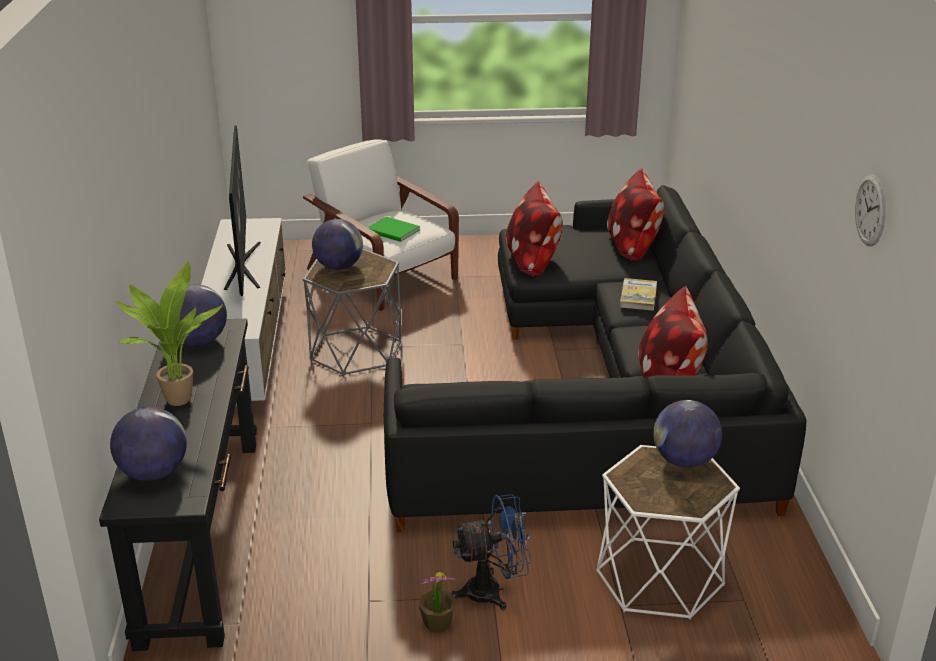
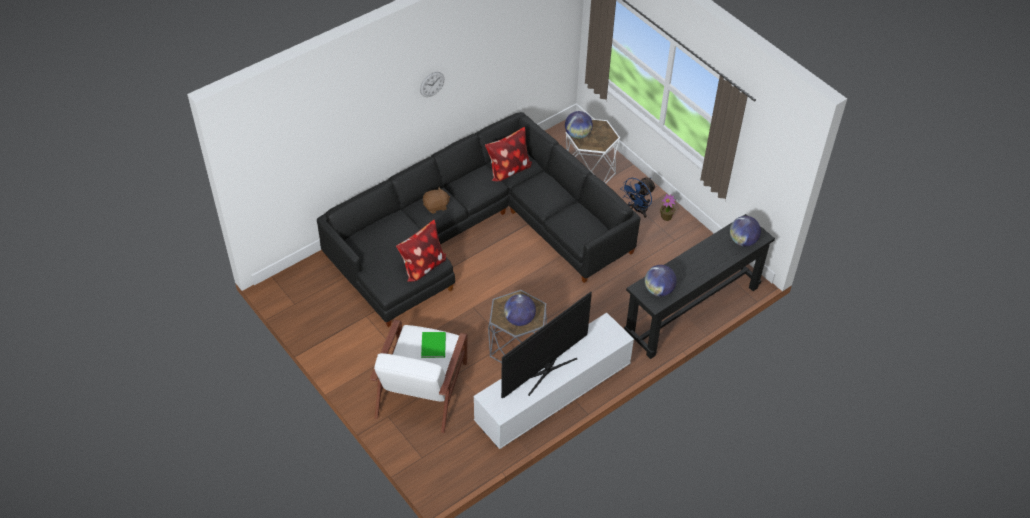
camera: 125 degrees left, 20 degrees up
(175, 399) = (701, 267): potted plant -> none
(493, 591) = (637, 210): blue fan -> blue fan turned 90 degrees counterclockwise
(632, 246) = (375, 230): pillow -> none
(638, 297) = (436, 206): book -> brown plush toy
(870, 210) = (527, 25): wall clock -> wall clock (432, 84)

